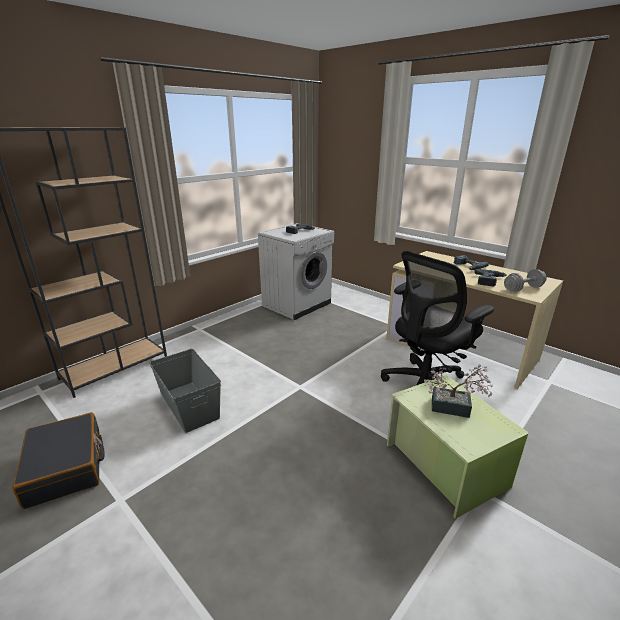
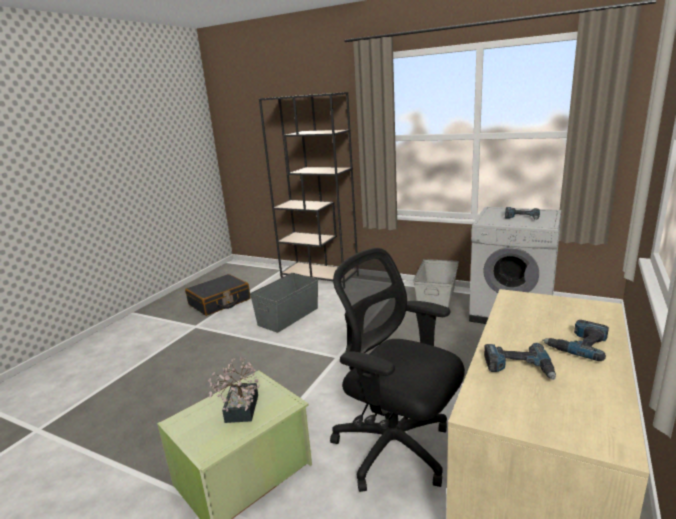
camera: 75 degrees right, 5 degrees down
(249, 322) = (437, 300): none -> grey storage box
(523, 289) = (509, 403): grey dumbbell -> none

